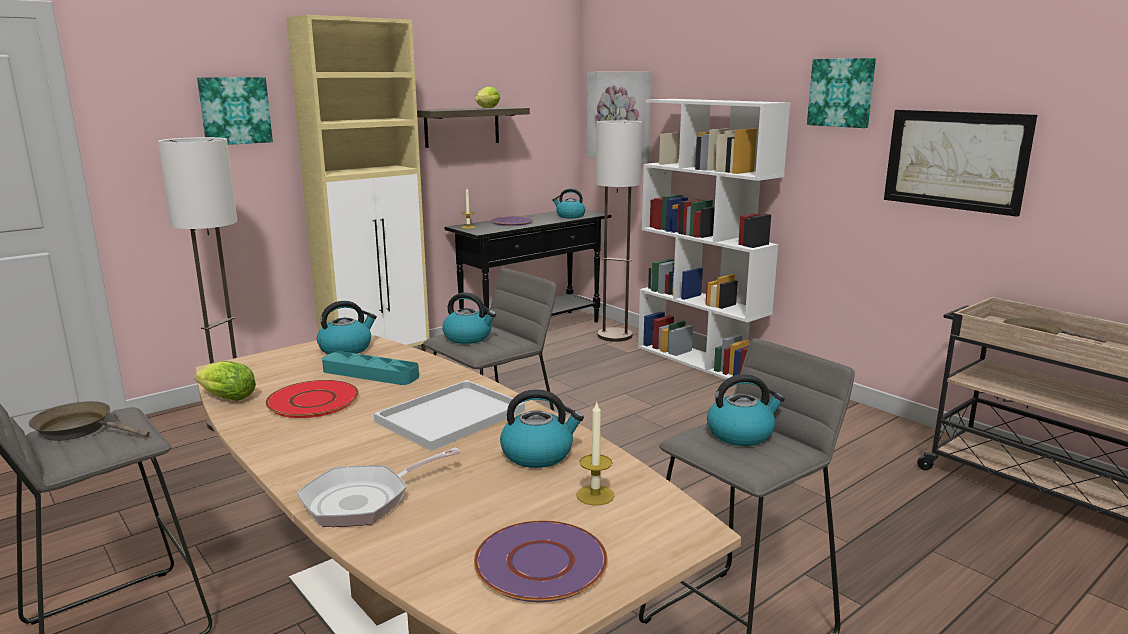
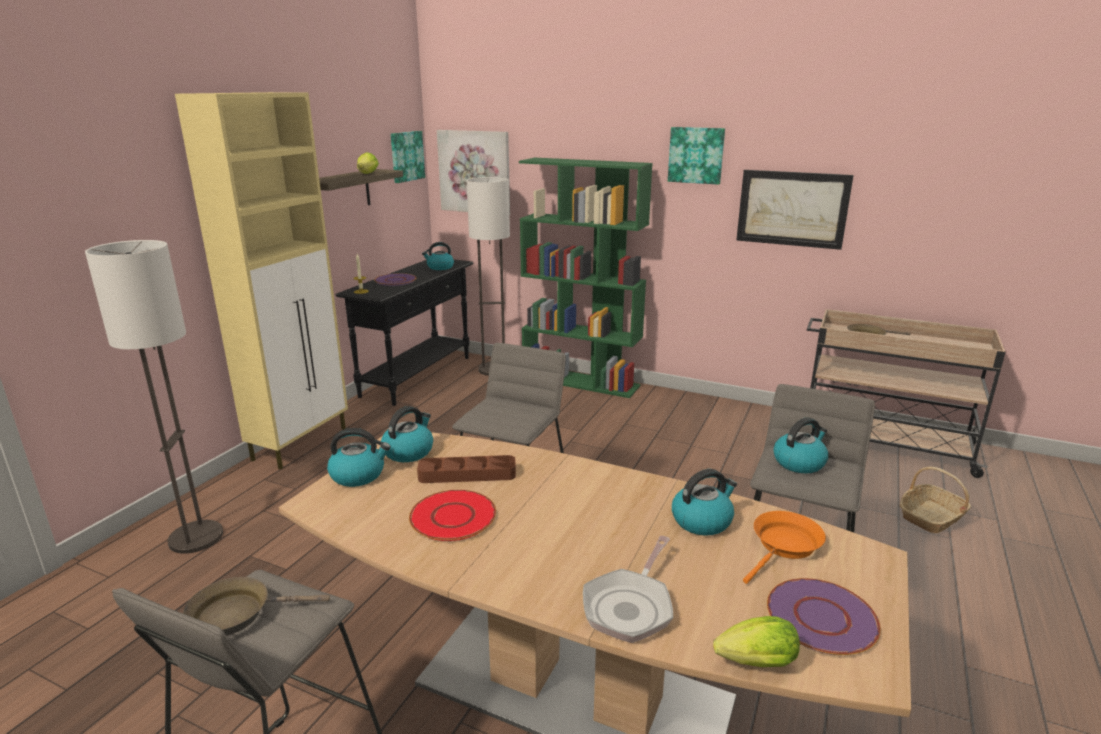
camera: 25 degrees left, 5 degrees up
(225, 398) = (362, 536): lettuce -> lettuce (752, 663)
(235, 110) = (132, 202): picture -> picture (406, 156)
(370, 374) = (467, 474): turquoise tray -> brown tray
(449, 417) = (592, 503): white tray -> none
(468, 337) = (494, 414): kettle -> kettle (358, 475)
(595, 495) = (784, 546): candle -> orange frying pan
(700, 361) = (581, 381): white bookcase -> green bookcase
(1049, 594) = (931, 517): none -> basket

